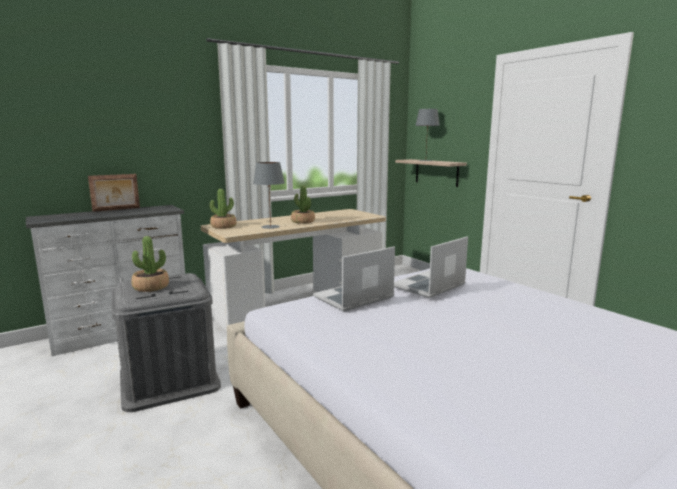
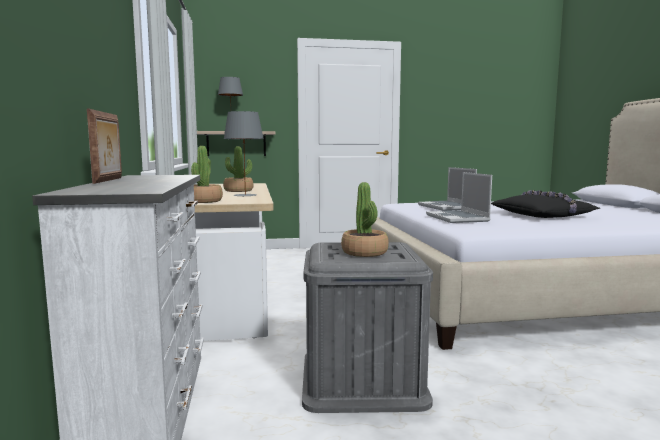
camera: 65 degrees left, 5 degrees down
(450, 338) = (543, 215): none -> black pillow

